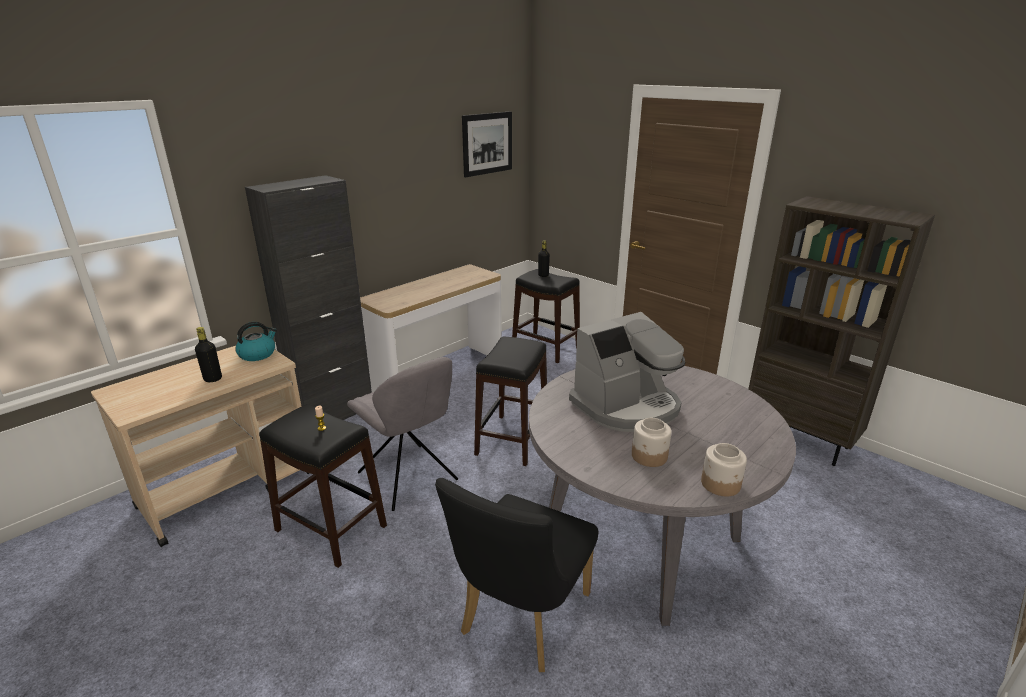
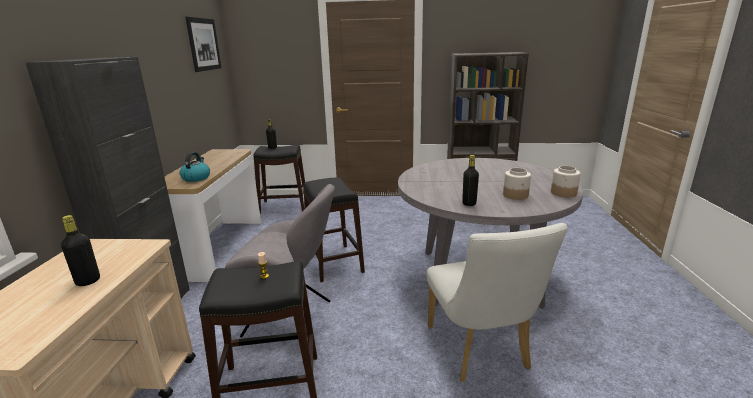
camera: 40 degrees left, 5 degrees down
(258, 354) = (109, 247): kettle -> kettle (196, 178)
(520, 620) = (480, 352): black chair -> white chair
(572, 441) = (469, 203): none -> black bottle
(627, 406) = (461, 181): coffee machine -> none

